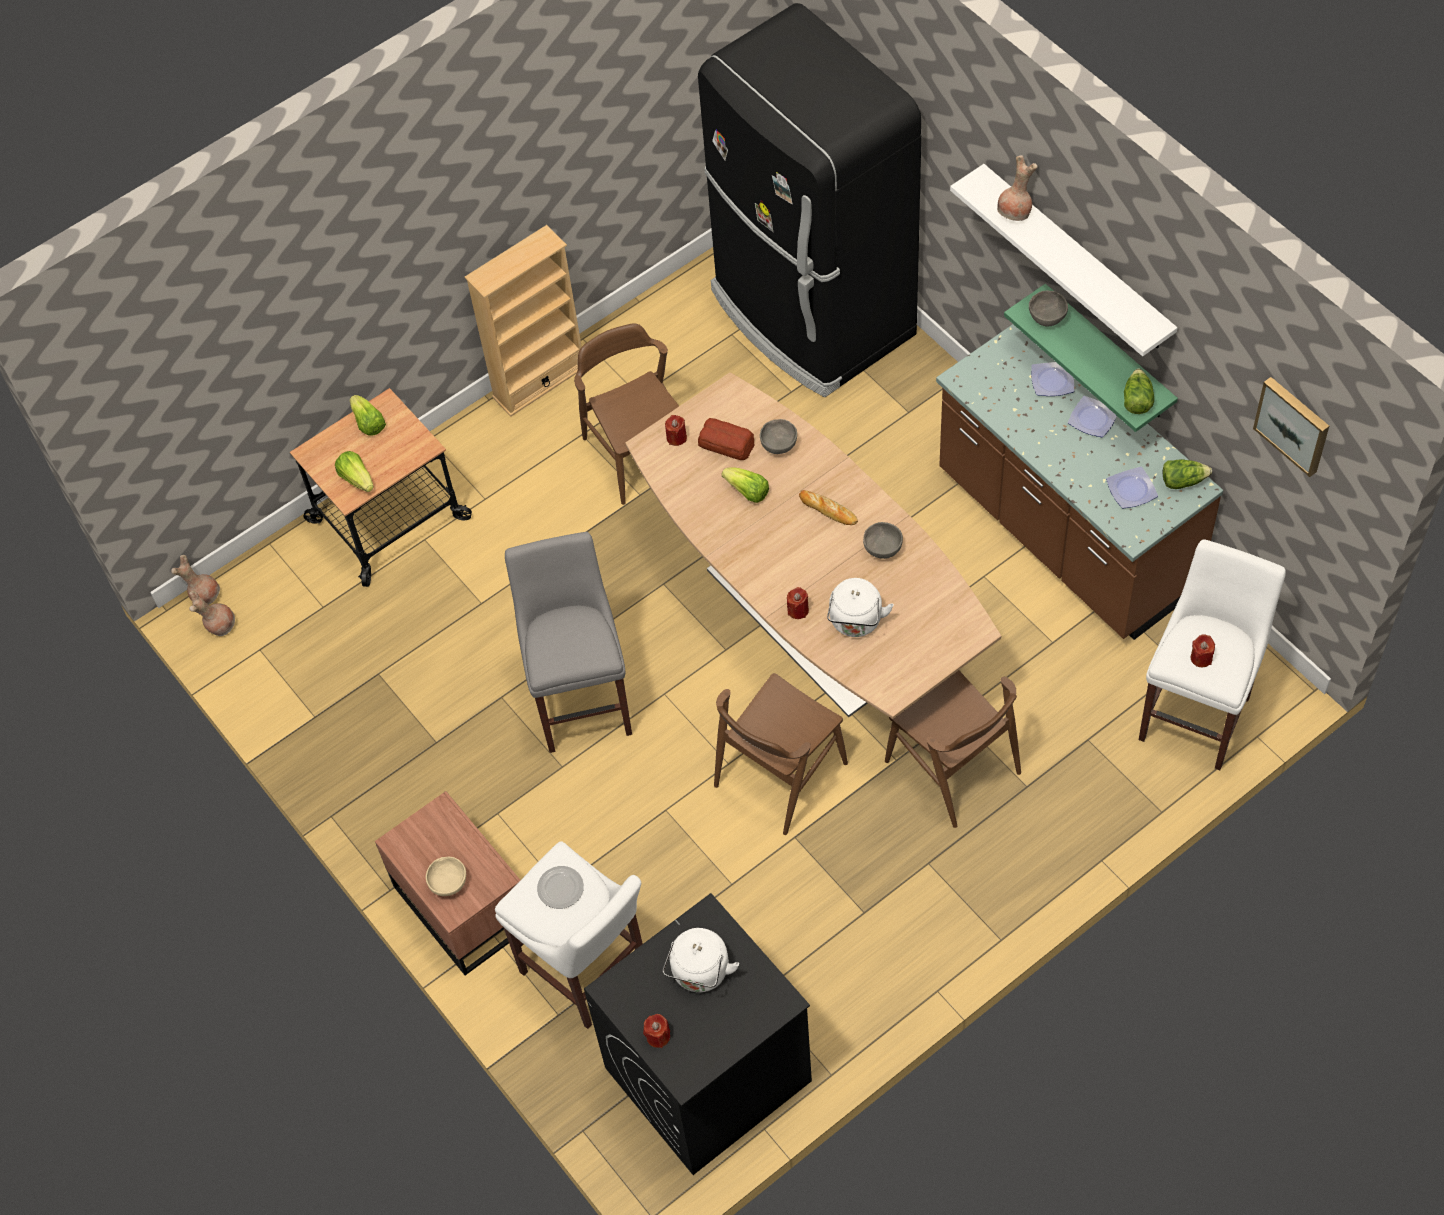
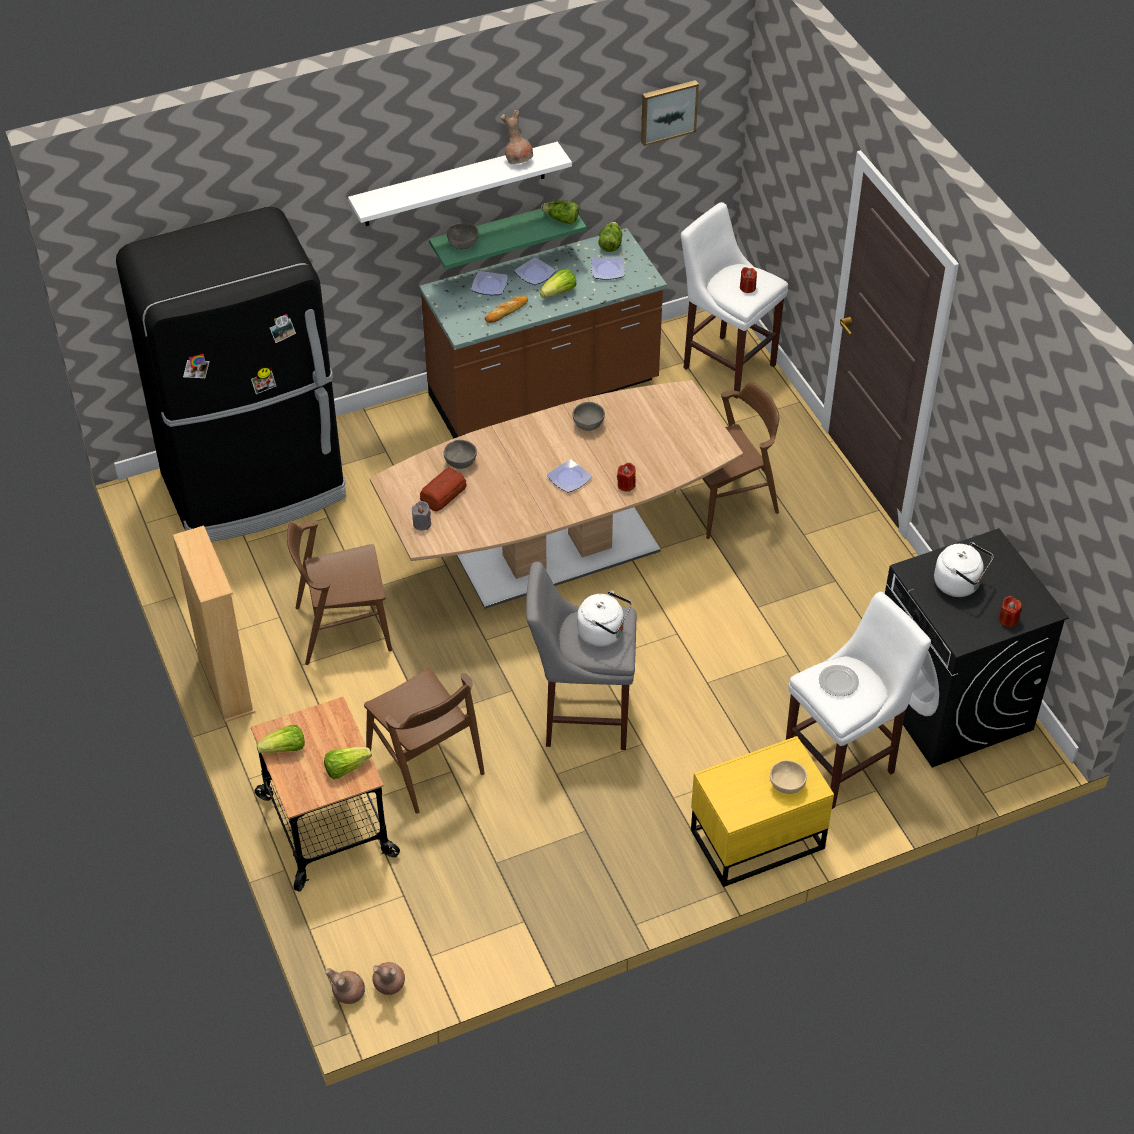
camera: 80 degrees left, 10 degrees down
(463, 903) = (754, 838): brown nightstand -> yellow nightstand
(676, 437) = (422, 524): red candle -> grey candle
(747, 492) = (498, 491): lettuce -> lettuce (559, 293)
(779, 774) = (698, 604): brown chair -> brown chair (425, 764)
(790, 552) = (569, 478): none -> plate
(828, 510) = (538, 447): bread -> bread (507, 311)
(856, 622) = (650, 454): white kettle -> white kettle (603, 633)
(1015, 213) = (407, 191): brown vase -> brown vase (518, 160)

